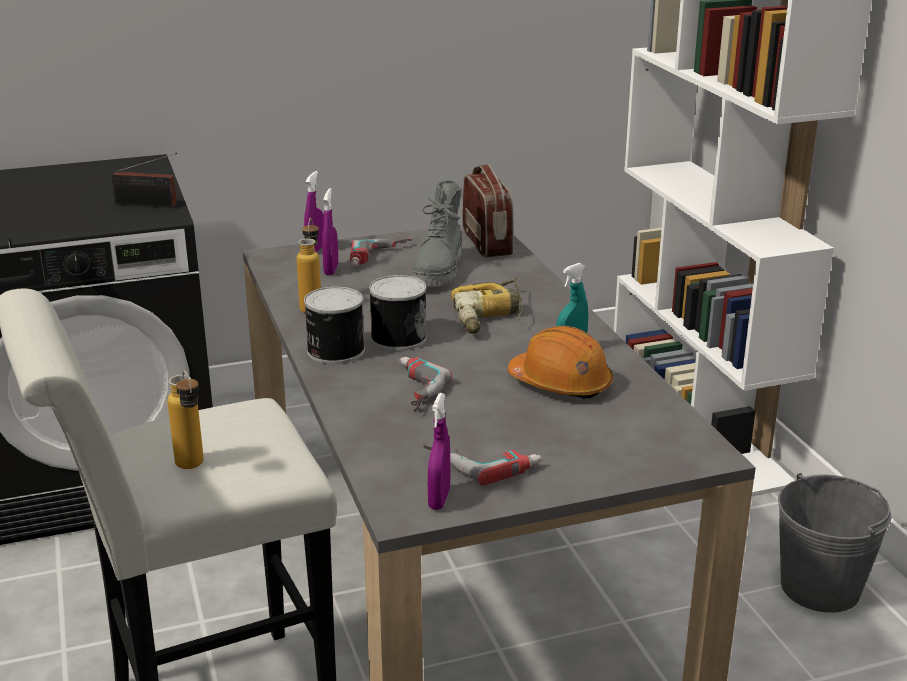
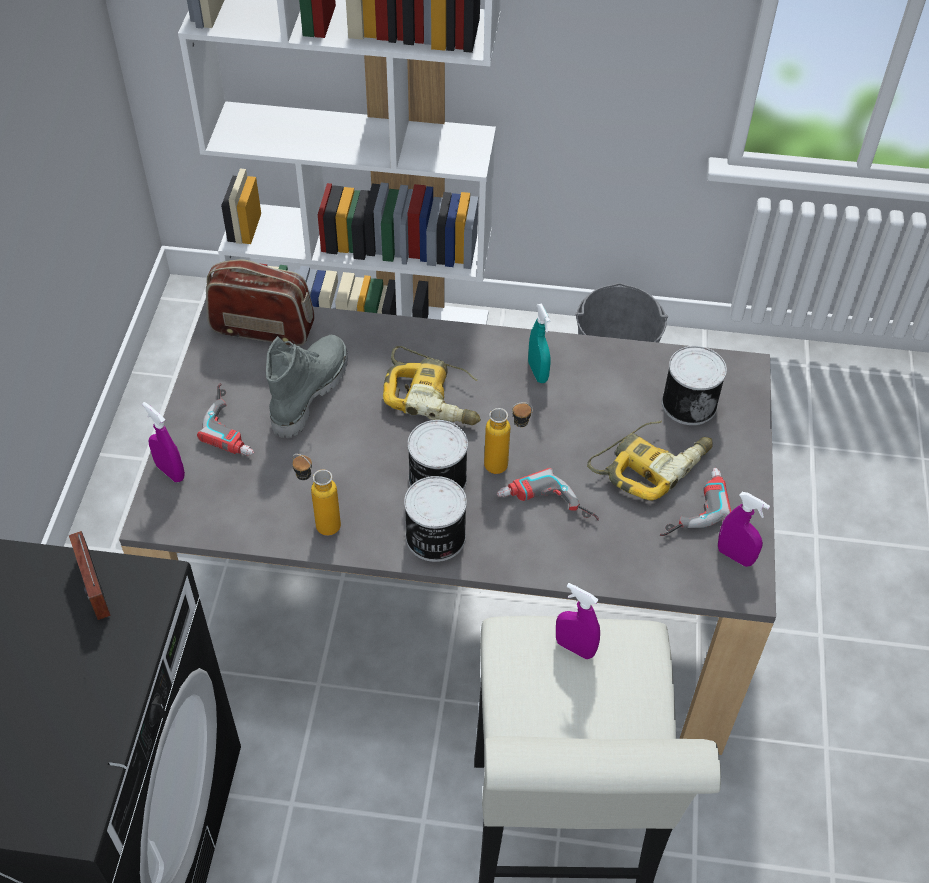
camera: 65 degrees left, 25 degrees up
(149, 205) = (94, 590): radio -> radio turned 120 degrees clockwise
(193, 468) = (617, 714): bottle -> bottle (506, 465)
(331, 270) = (237, 476): purple spray bottle -> purple spray bottle (574, 648)
(440, 272) = (308, 392): grey boot -> grey boot turned 105 degrees counterclockwise
(517, 429) = (651, 463): none -> power drill
(560, 383) = (590, 404): orange hard hat -> none
(623, 433) = (689, 402): none -> can

